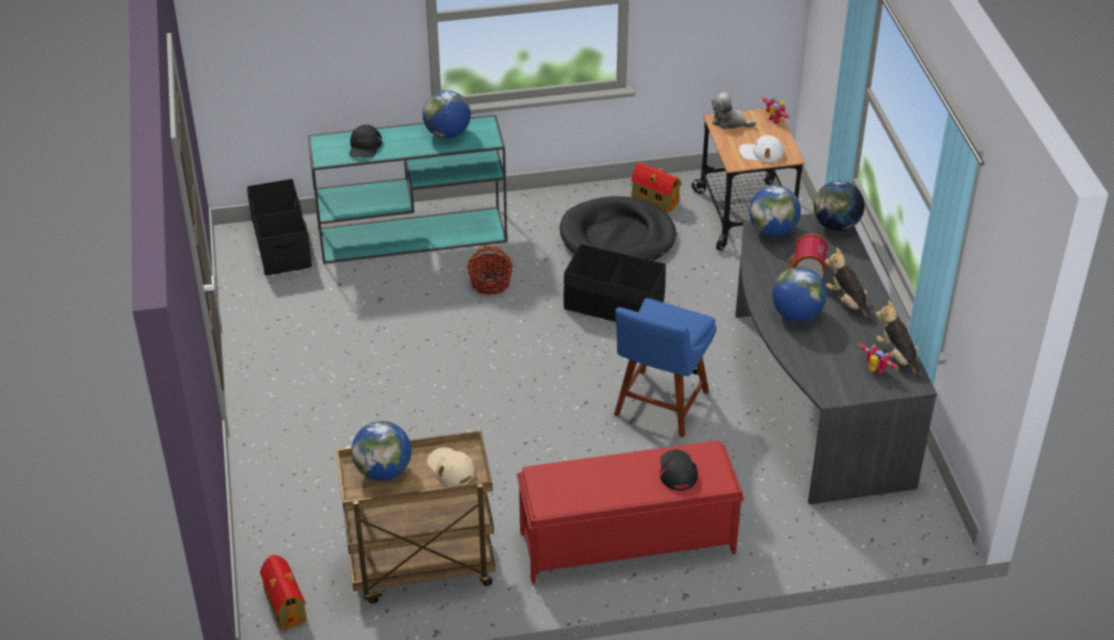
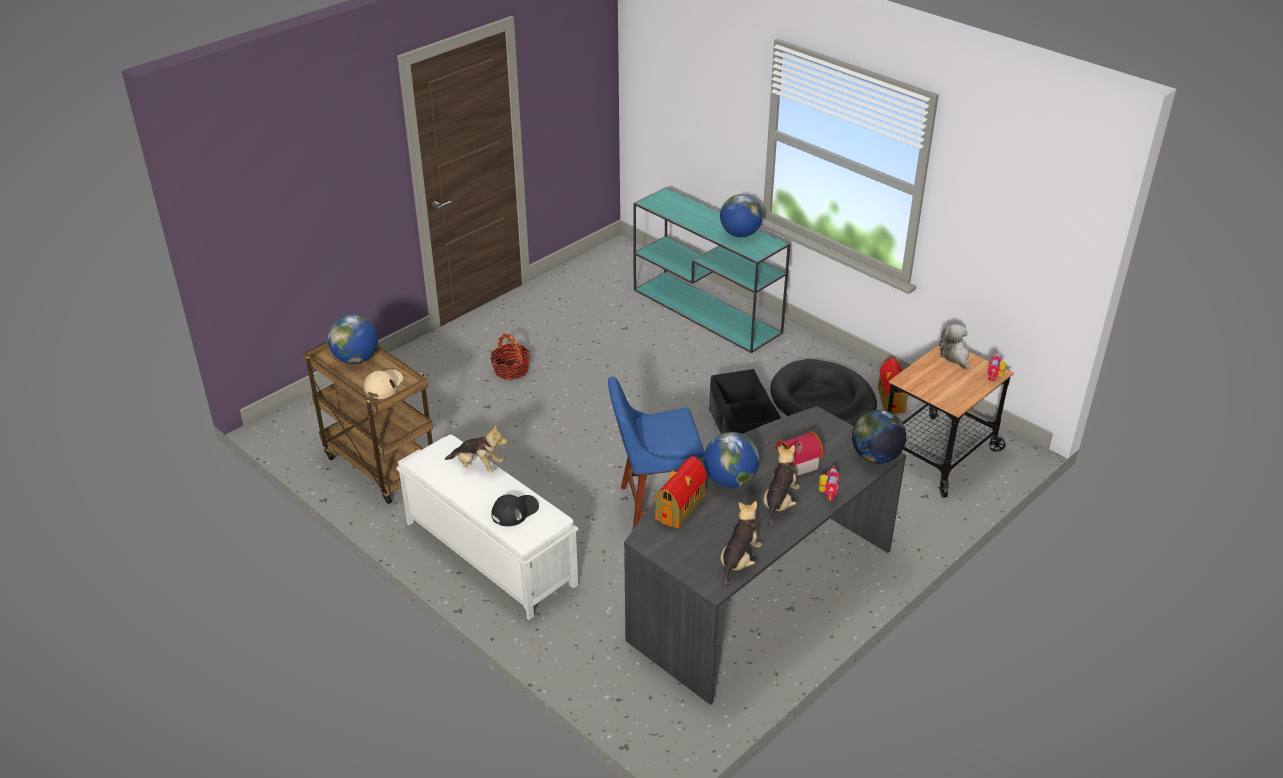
camera: 55 degrees right, 5 degrees down
(282, 244) = (632, 266): black storage box -> none
(285, 605) = (299, 423): toy house -> toy house (681, 507)
(365, 146) = (682, 210): black cap -> none
(490, 283) = (698, 366): basket -> basket (511, 370)
(590, 468) = (478, 466): none -> plush toy
(625, 542) = (489, 553): red bench -> white bench
(761, 152) = (938, 387): white cap -> none
(772, 230) = (824, 425): globe -> none
(874, 371) = (705, 554): toy robot -> toy robot (827, 495)

